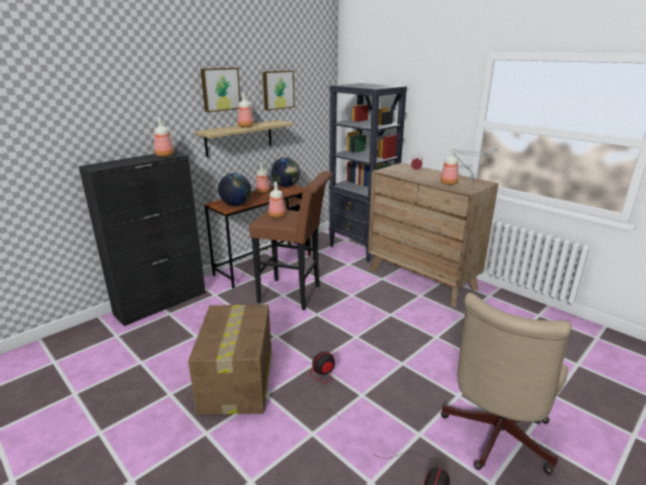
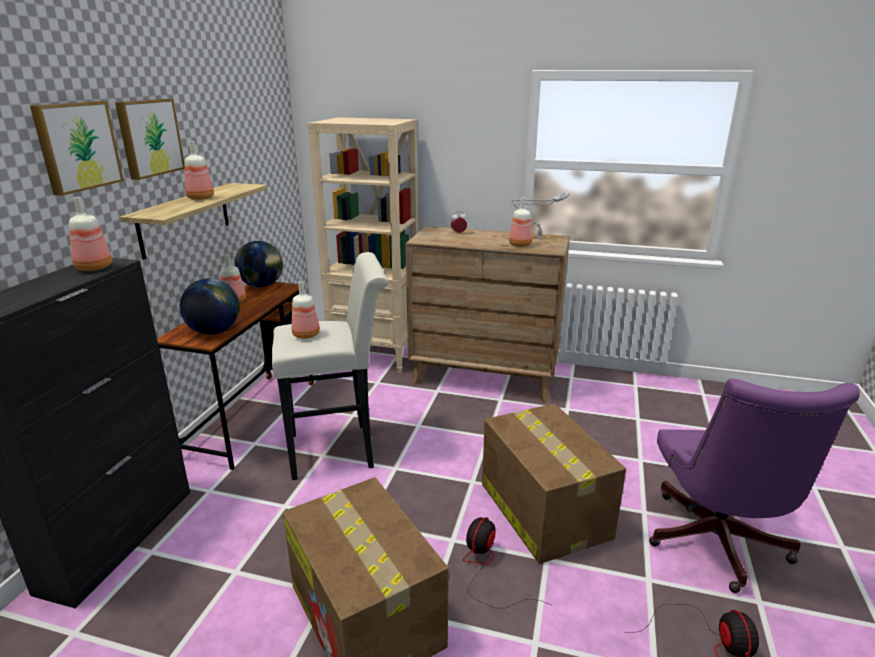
camera: 30 degrees left, 0 degrees up
(277, 90) = (226, 133): picture -> picture (76, 146)
(294, 295) = (339, 450): brown stool -> white stool
(361, 248) = (376, 355): black bookcase -> beige bookcase
(386, 367) = (543, 509): none -> cardboard box
(494, 437) = (716, 546): beige office chair -> purple office chair

